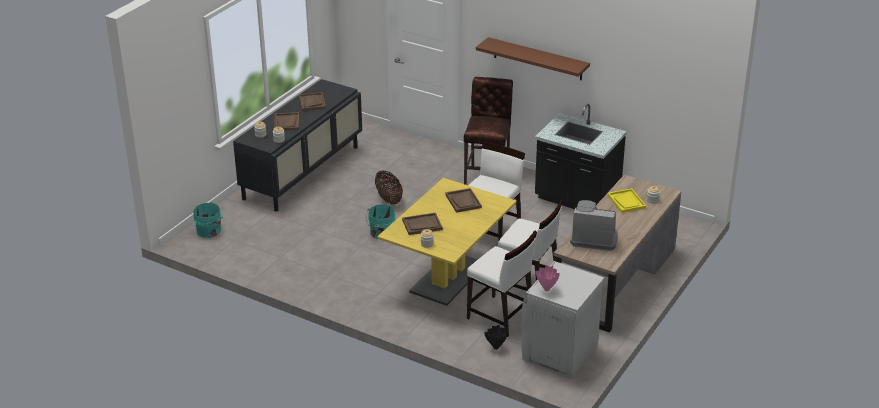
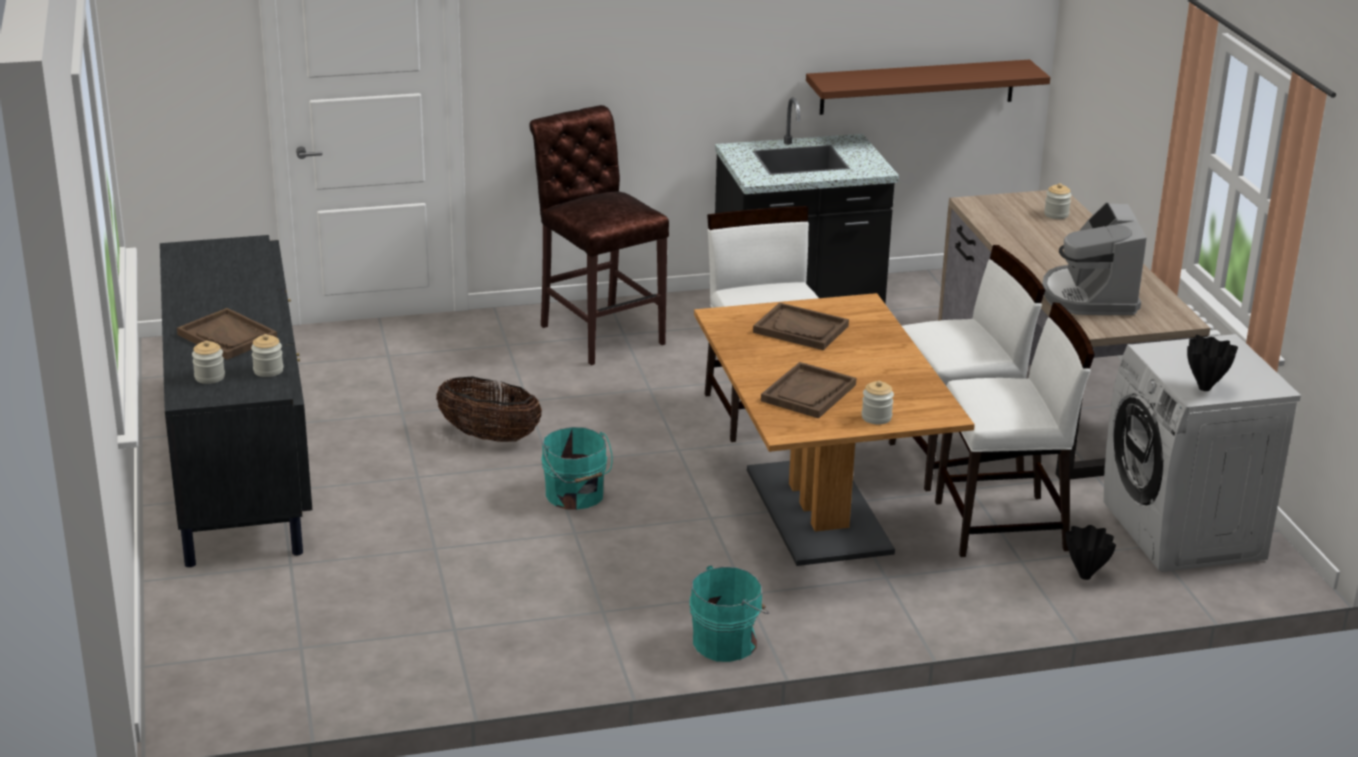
camera: 45 degrees left, 5 degrees down
(210, 231) = (214, 657): turquoise bucket -> turquoise bucket (727, 642)
(312, 102) = (217, 286): brown tray -> none
(448, 278) = (818, 511): yellow dining table -> brown dining table
(537, 59) = (657, 40): brown shelf -> brown shelf (917, 87)
(546, 290) = (1205, 389): pink vase -> black vase
(593, 238) = (1089, 296): coffee machine -> coffee machine turned 60 degrees counterclockwise
(626, 202) = (1028, 230): yellow tray -> none

